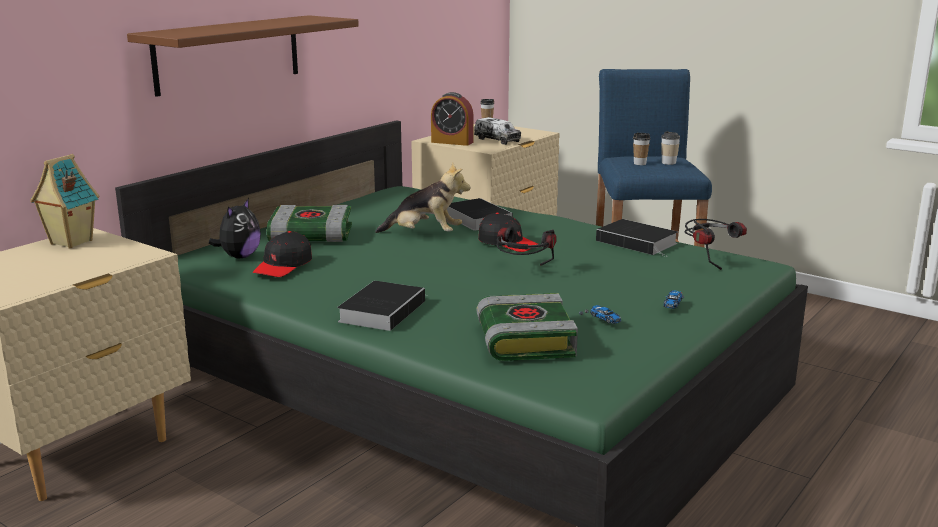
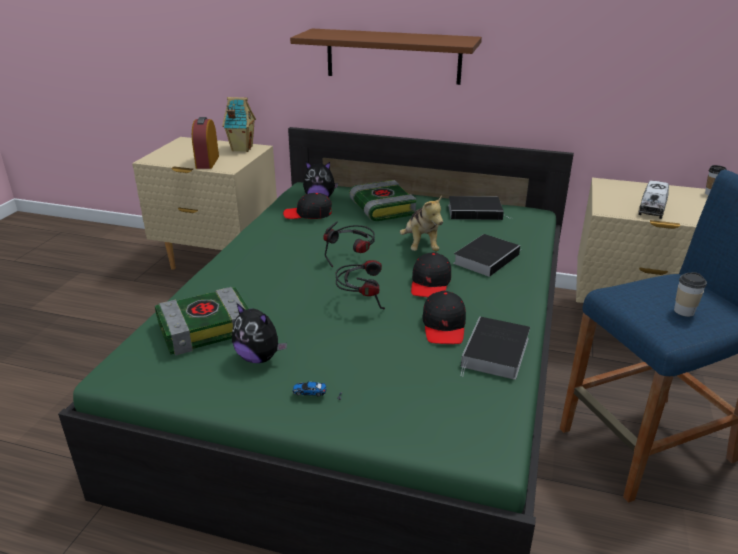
camera: 70 degrees right, 10 degrees up
(383, 310) = (247, 264): book -> book (476, 212)
(452, 142) = (611, 192): alarm clock -> alarm clock (207, 162)
(587, 250) = (444, 326): none -> black cap
(599, 321) = (259, 357): toy car -> plush toy
(640, 163) = (652, 293): cup -> none
(709, 260) = (469, 407): headphones -> headphones (352, 261)

